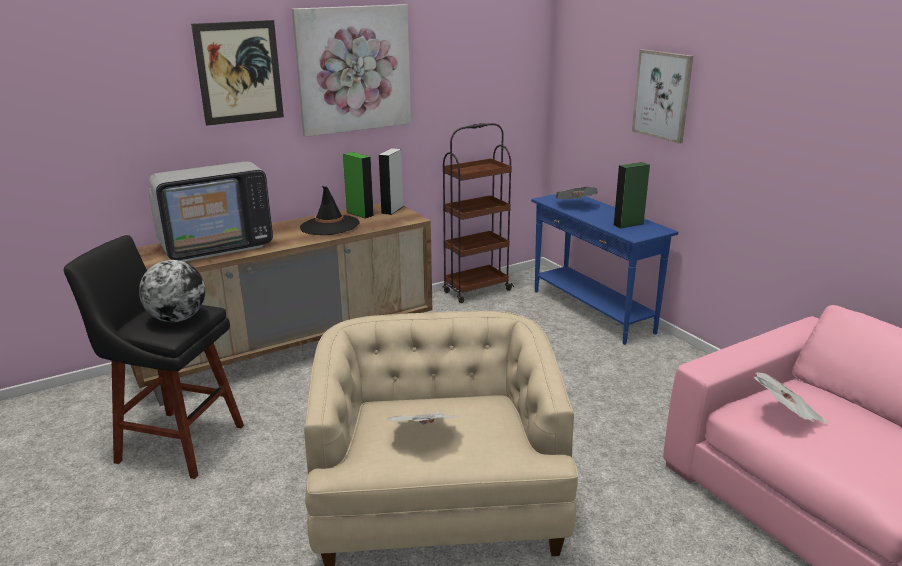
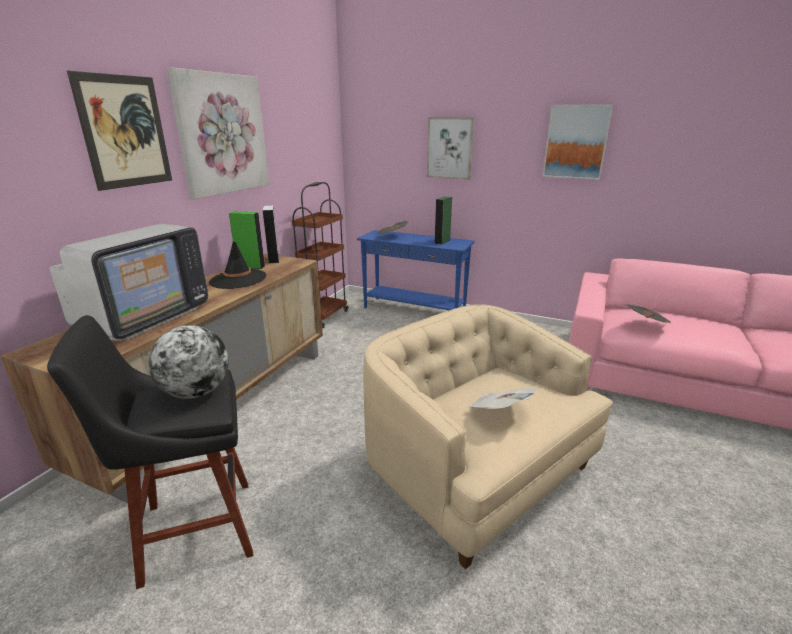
camera: 35 degrees left, 0 degrees up
(819, 110) = (576, 142): none -> picture

